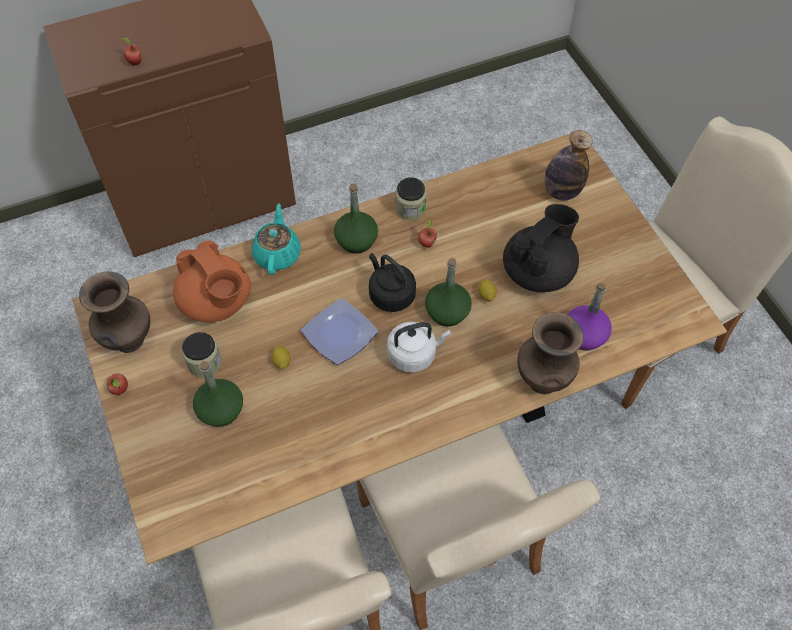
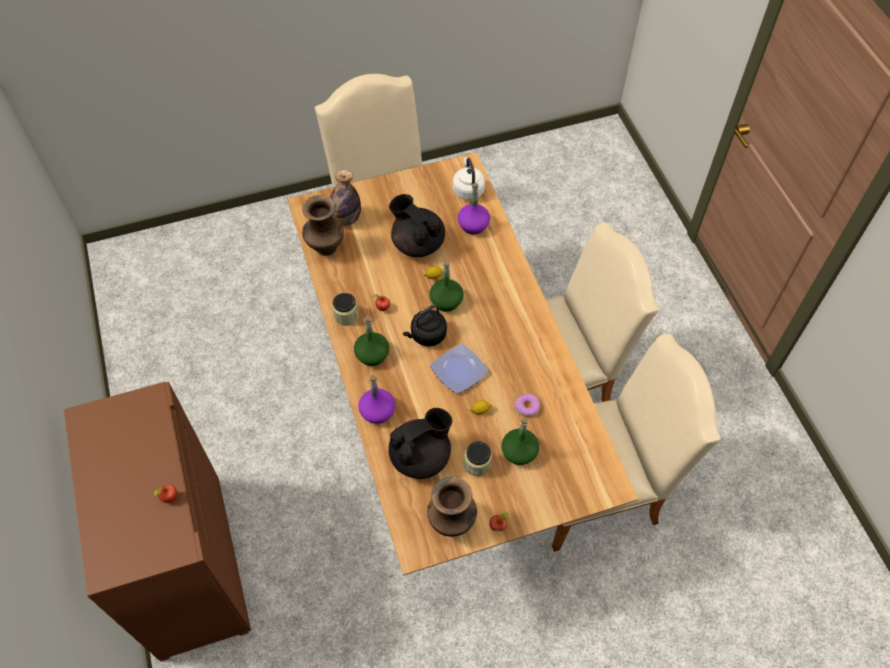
camera: 85 degrees left, 0 degrees up
(217, 303) = (421, 456): orange teapot -> black teapot
(277, 254) = (377, 411): turquoise teapot -> purple bottle
(288, 416) = (527, 407): none -> donut
(414, 354) = (480, 324): white kettle -> white kettle (468, 189)
(542, 379) = (506, 253): brown vase -> brown vase (325, 248)

